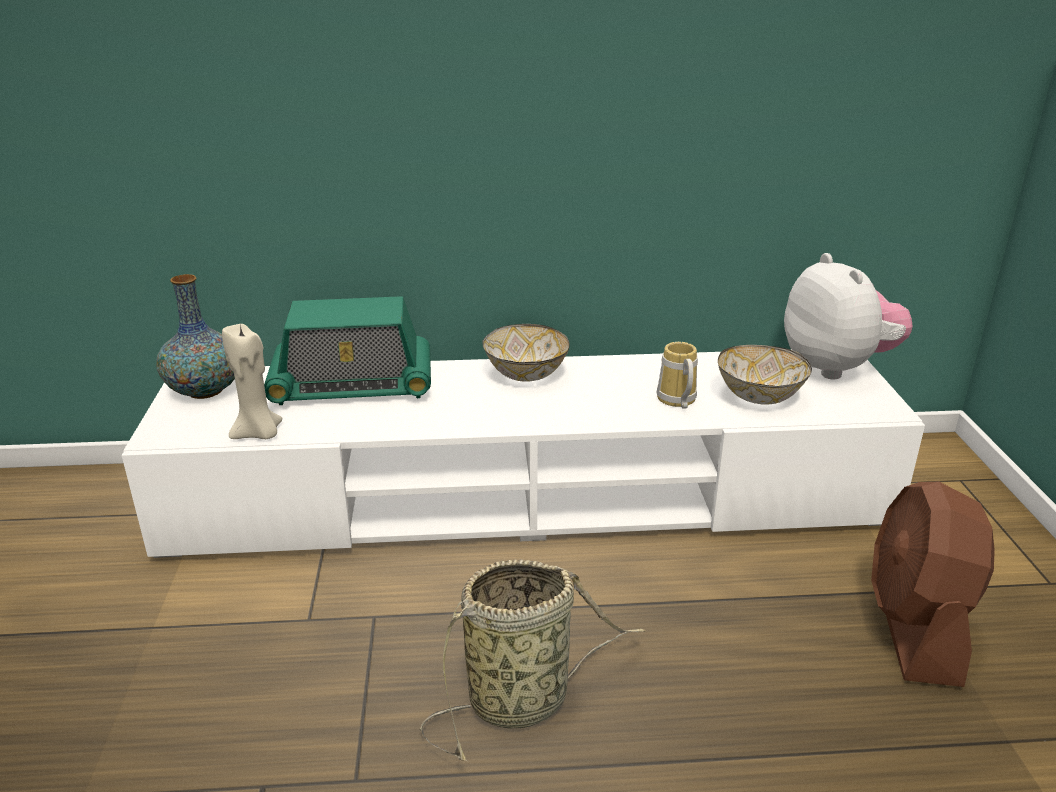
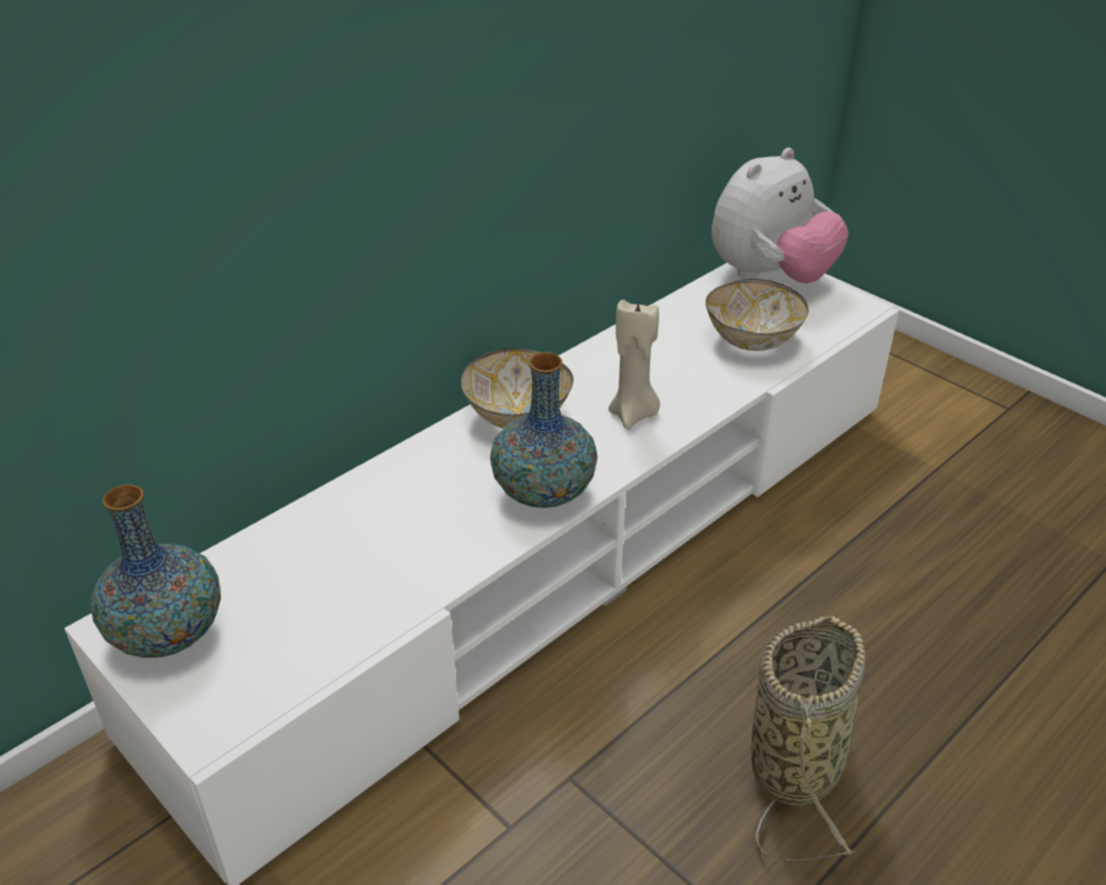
camera: 40 degrees left, 10 degrees up
(259, 434) = (334, 651): beige candle -> beige candle (633, 414)
(352, 385) = (349, 527): radio -> none
(480, 416) = (543, 492): none -> vase
(675, 401) = (694, 380): mug -> none
(837, 367) = (770, 276): plush toy -> plush toy turned 105 degrees clockwise
(914, 627) = (973, 501): brown fan -> none

